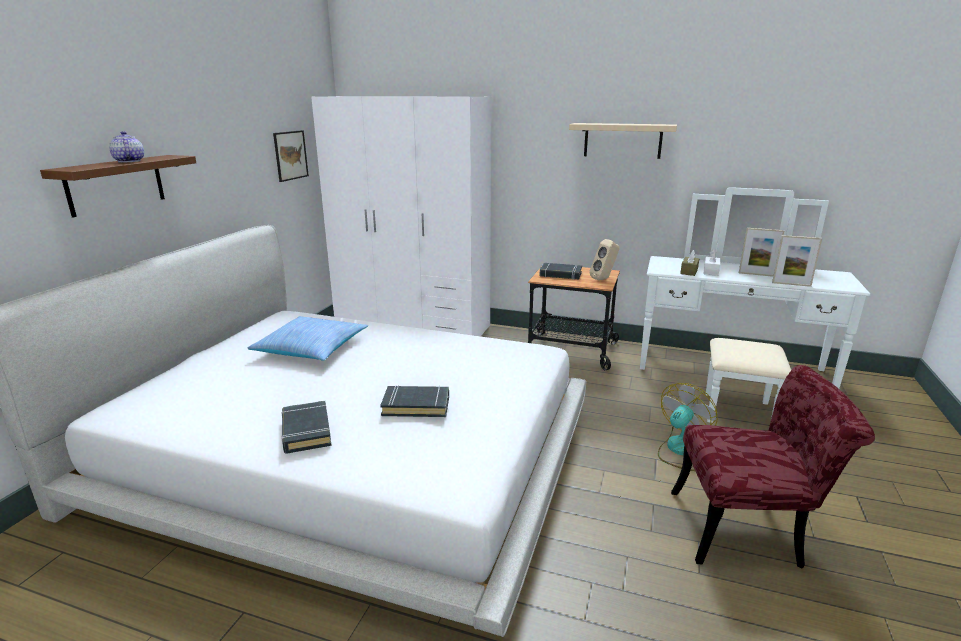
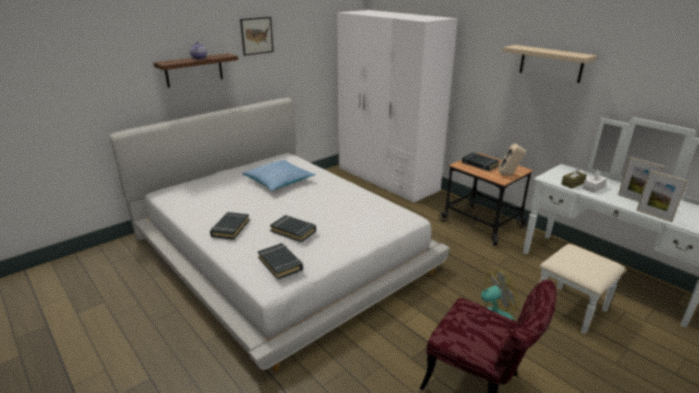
camera: 30 degrees right, 5 degrees up
(290, 155) = (318, 51): picture -> picture (257, 36)
(450, 455) = (280, 263): none -> black book

